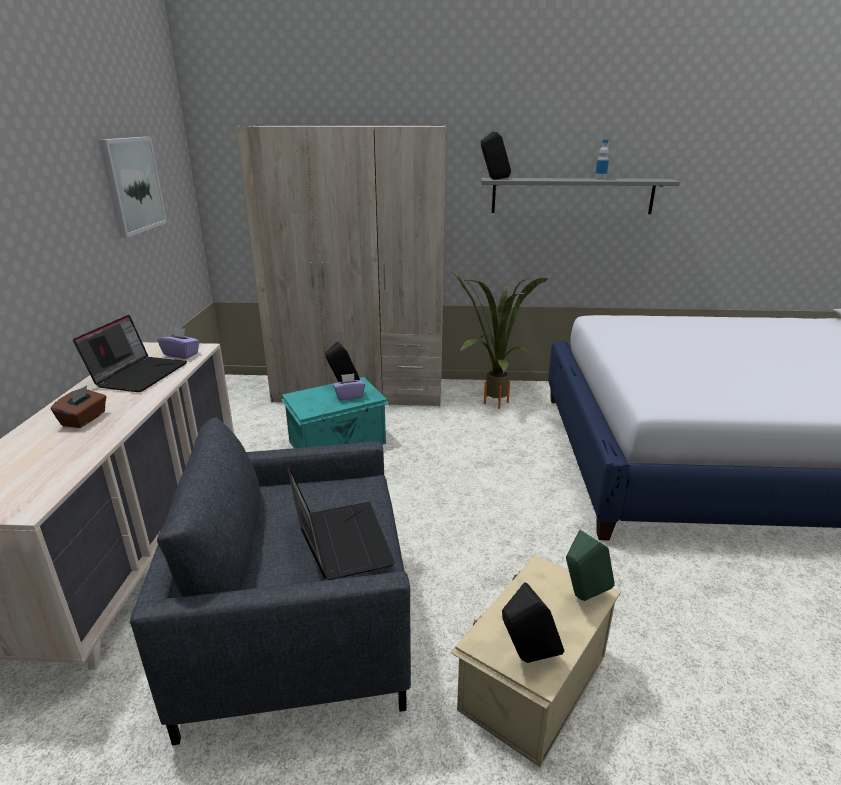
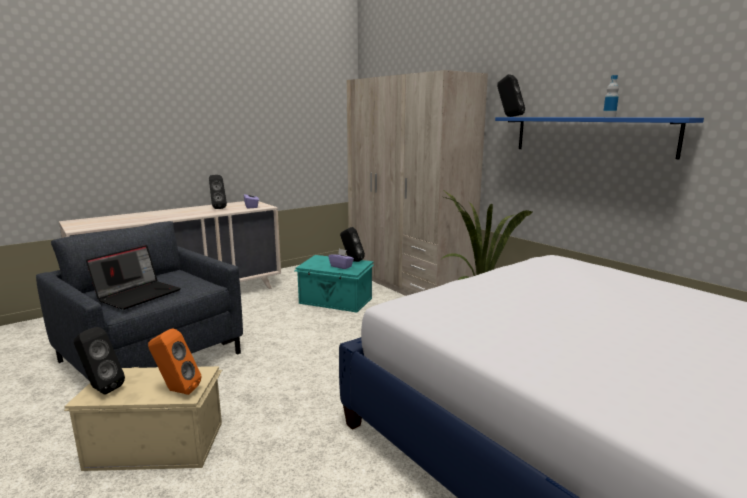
camera: 50 degrees right, 10 degrees down
(84, 419) = (160, 215): brown tissue box -> none
(132, 185) = (286, 113): picture -> none
(139, 374) = (218, 208): laptop -> black speaker
(572, 196) = (590, 135): grey shelf -> blue shelf
(582, 598) = (176, 391): green speaker -> orange speaker

